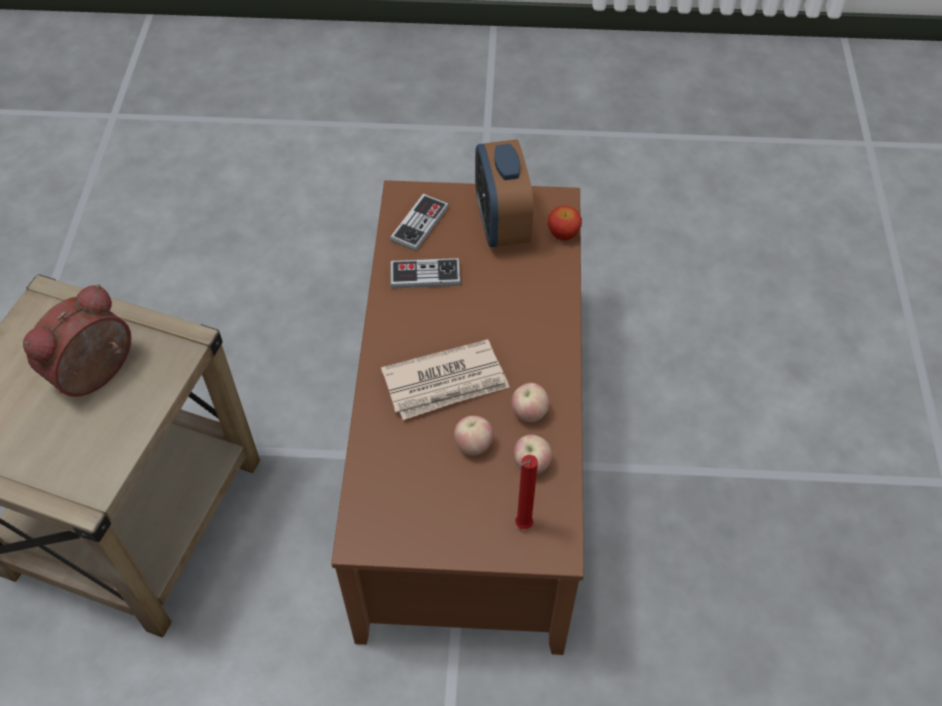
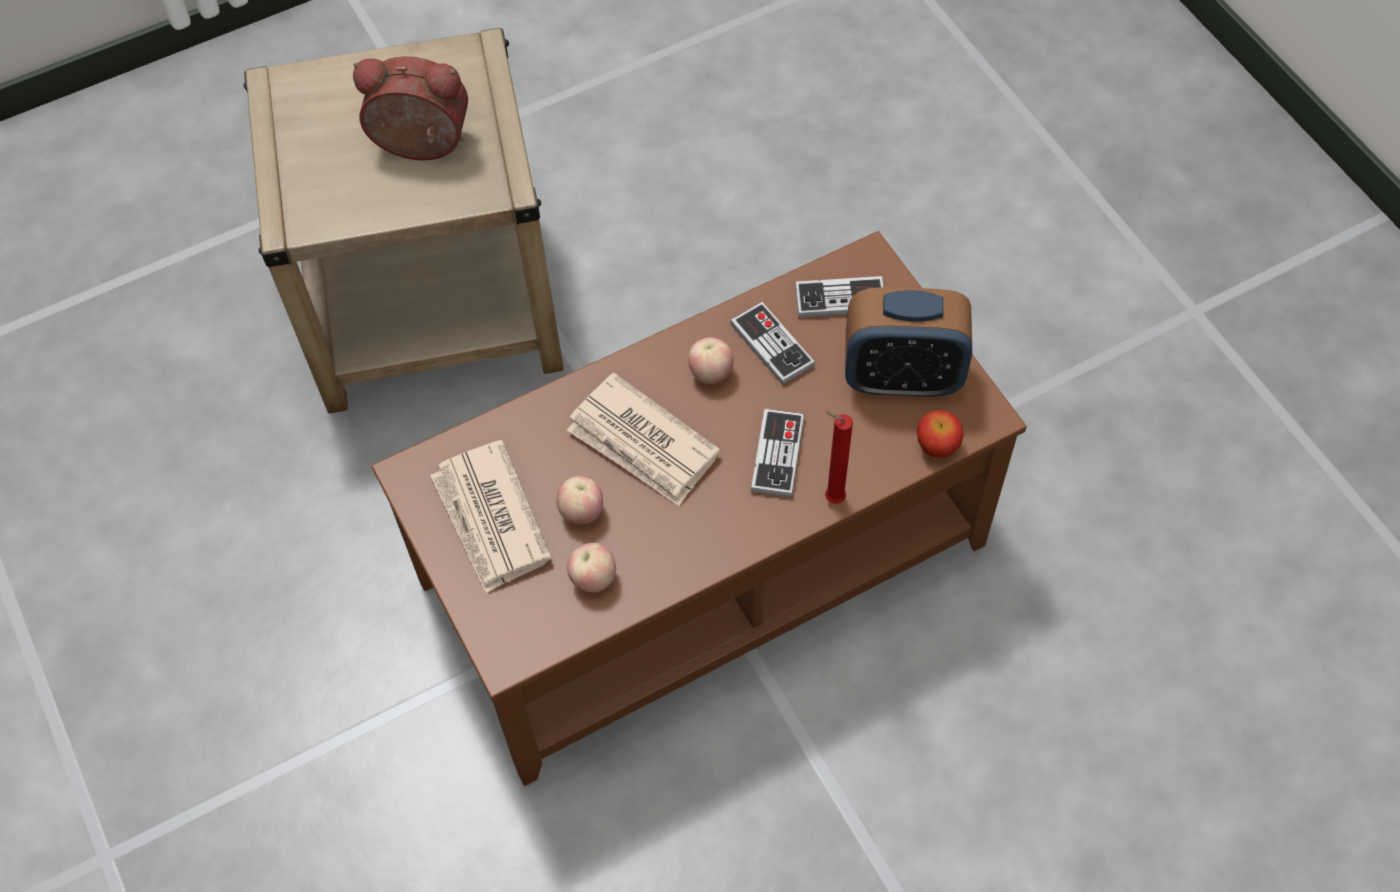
camera: 60 degrees right, 5 degrees up
(439, 505) = (491, 520): none -> newspaper
(501, 225) = (902, 377): alarm clock -> alarm clock turned 135 degrees counterclockwise
(510, 314) = (777, 454): none -> game controller
(521, 526) = (513, 608): red candle -> red candle (831, 498)
(529, 413) = (658, 542): apple -> apple (711, 373)

